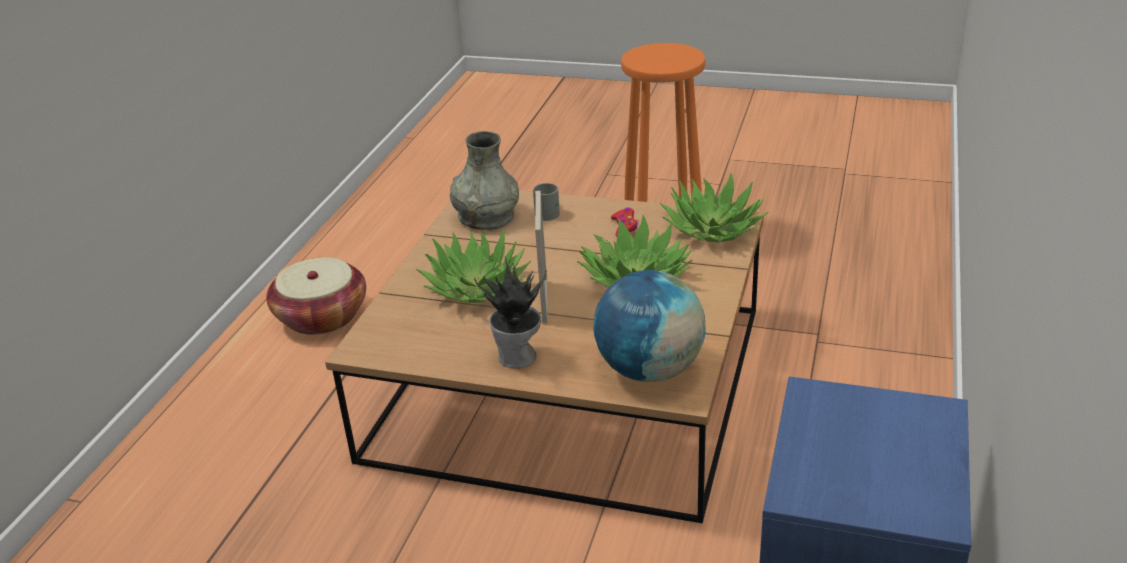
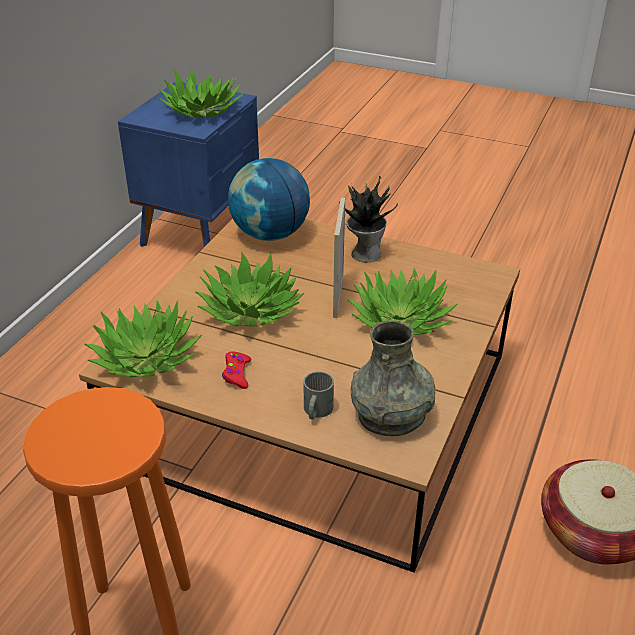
camera: 175 degrees left, 5 degrees up
(841, 447) = (202, 110): none -> potted plant

